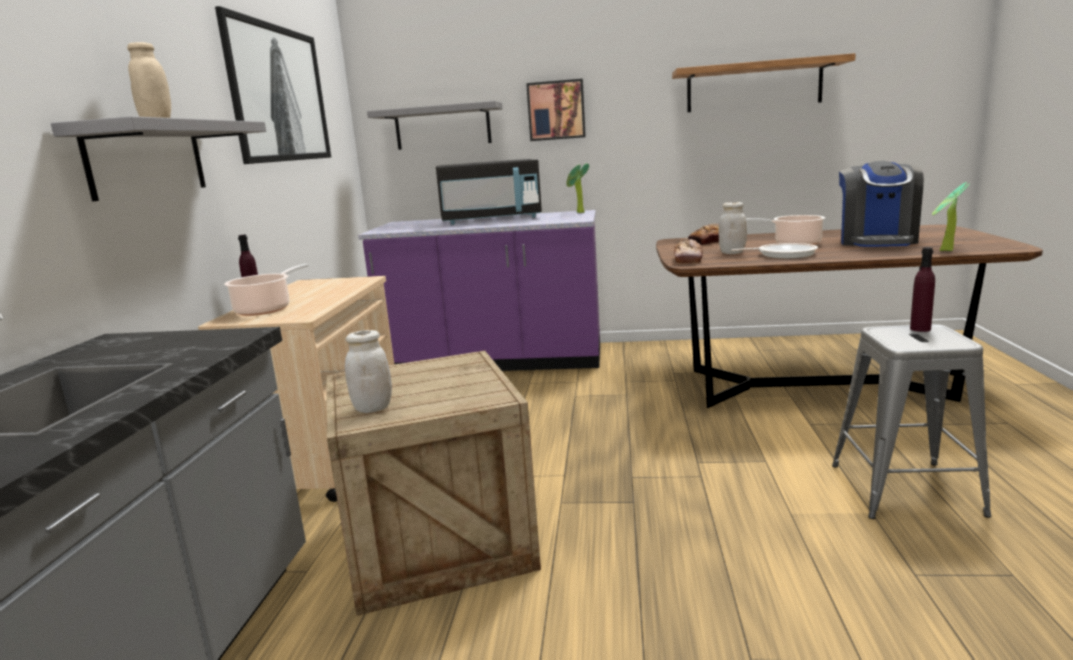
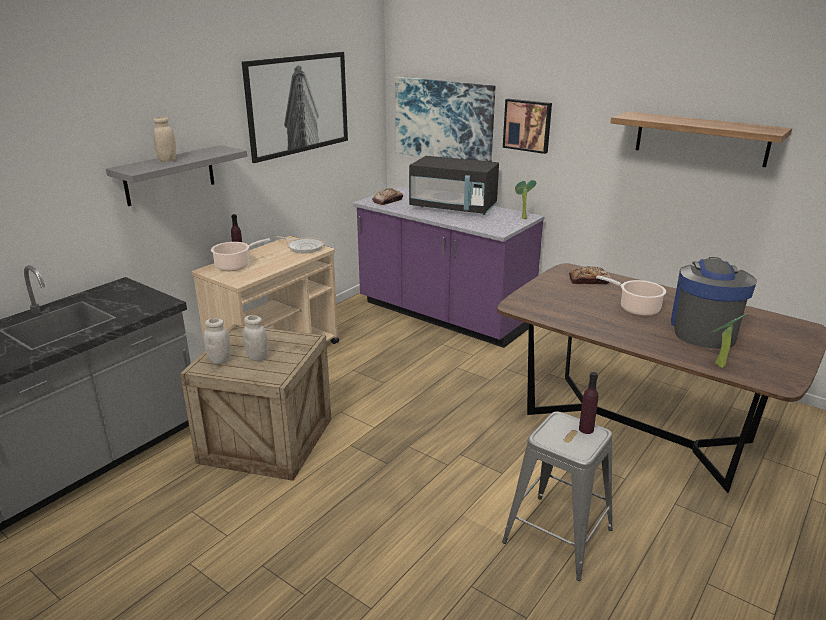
camera: 30 degrees right, 10 degrees up
(442, 127) = (443, 121): grey shelf -> picture
(688, 259) = (526, 300): bread -> bread (388, 201)
(732, 253) = (569, 303): white jar -> white jar (257, 357)
(783, 254) = (596, 320): frying pan -> frying pan (304, 247)
(876, 241) = (703, 330): coffee machine -> coffee machine turned 150 degrees clockwise

